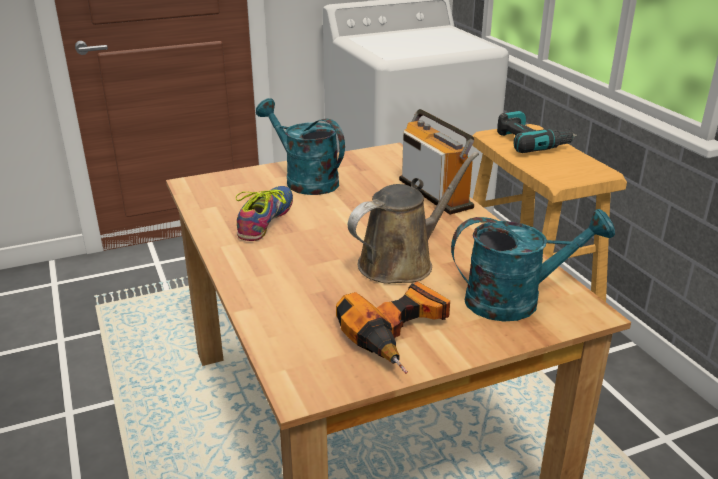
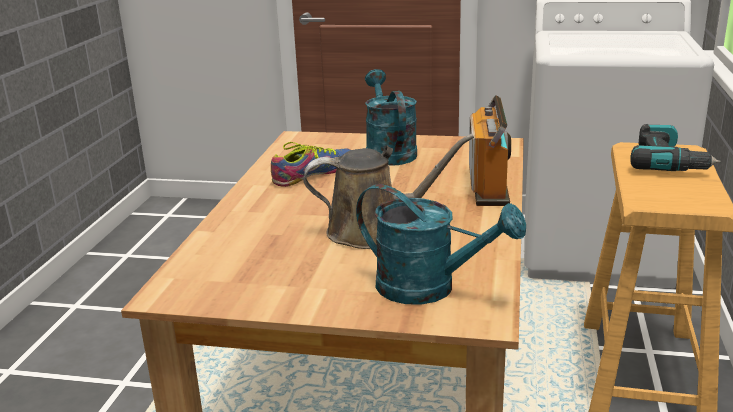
camera: 35 degrees right, 5 degrees down
(400, 335) = (289, 283): power drill -> none

